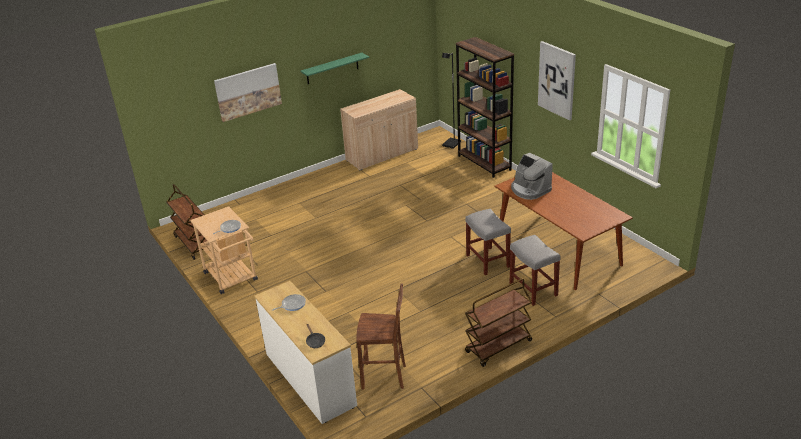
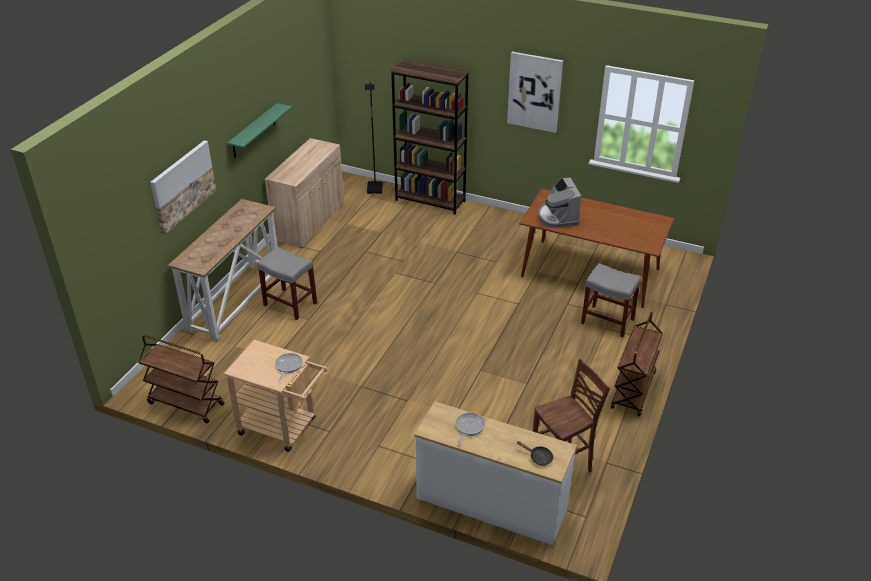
camera: 35 degrees left, 5 degrees up
(284, 191) = (235, 300): none -> console table
(487, 261) = (537, 306): grey stool -> grey stool (289, 304)
(529, 190) = (557, 217): coffee machine -> coffee machine turned 60 degrees clockwise

